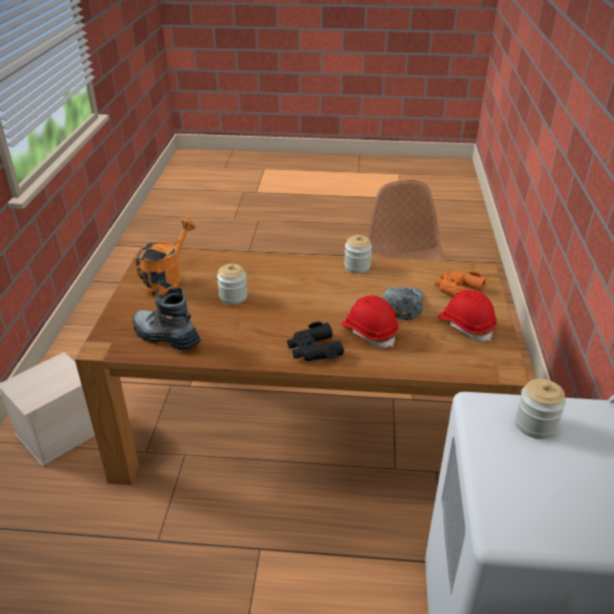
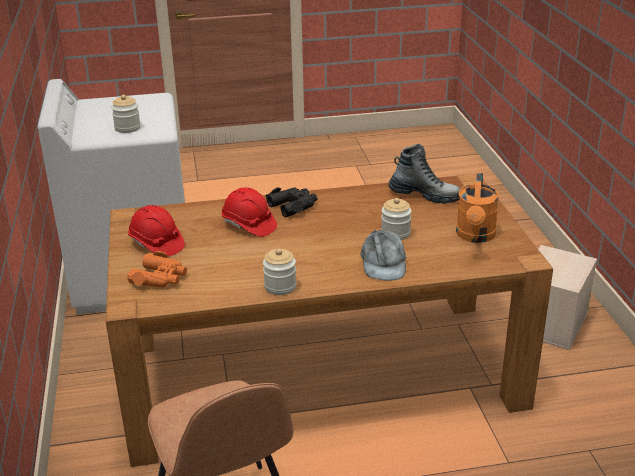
camera: 165 degrees right, 5 degrees down
(402, 304) = (221, 253): grey cap -> grey cap (383, 263)

